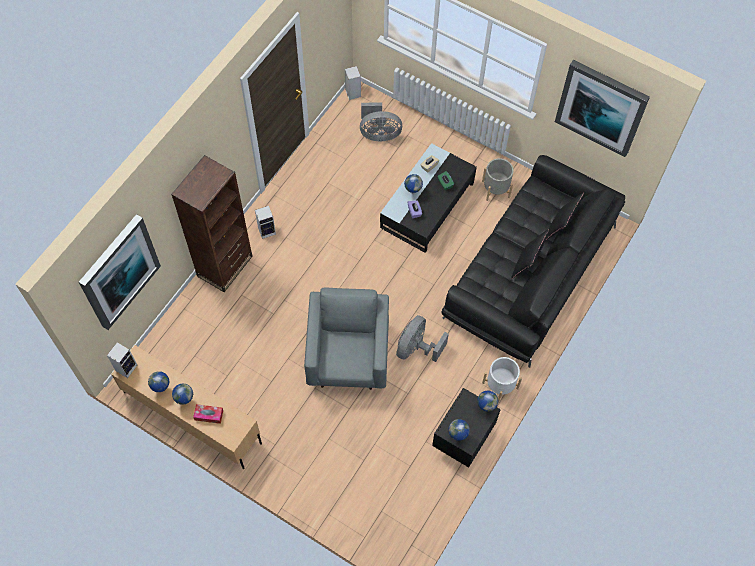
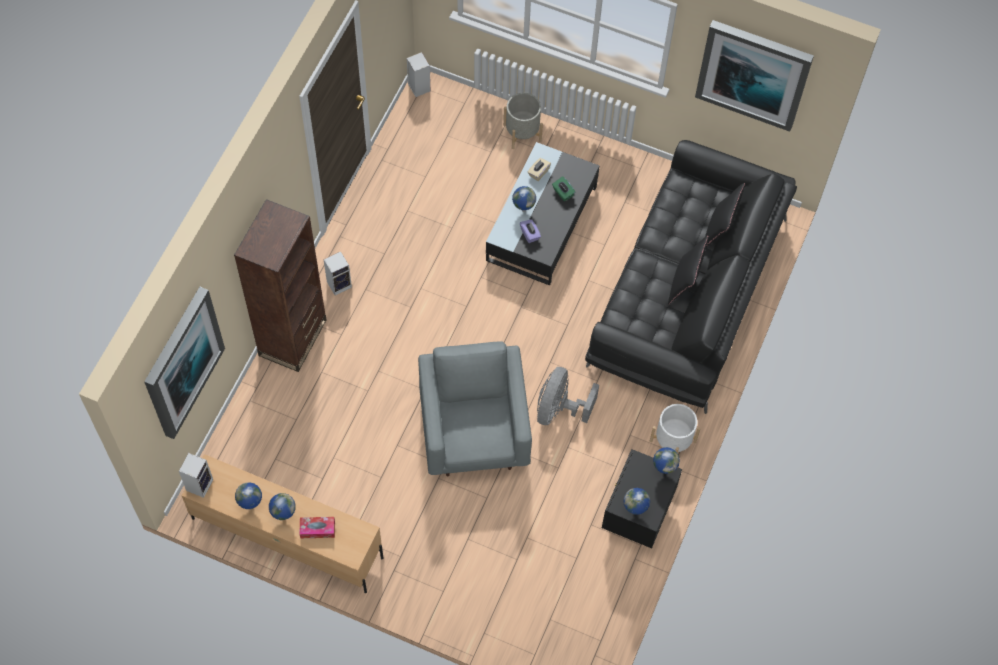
camera: 10 degrees left, 0 degrees up
(379, 134) = (462, 137): grey fan -> none
(496, 189) = (626, 190): grey planter -> grey planter (522, 133)

